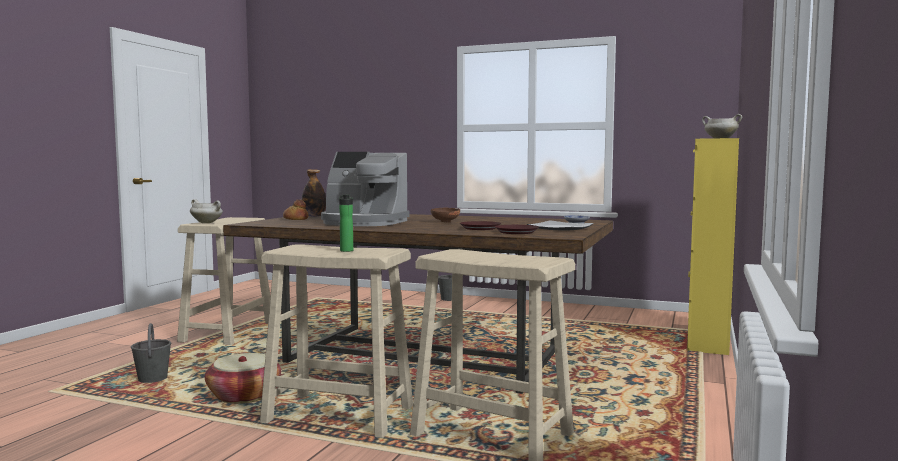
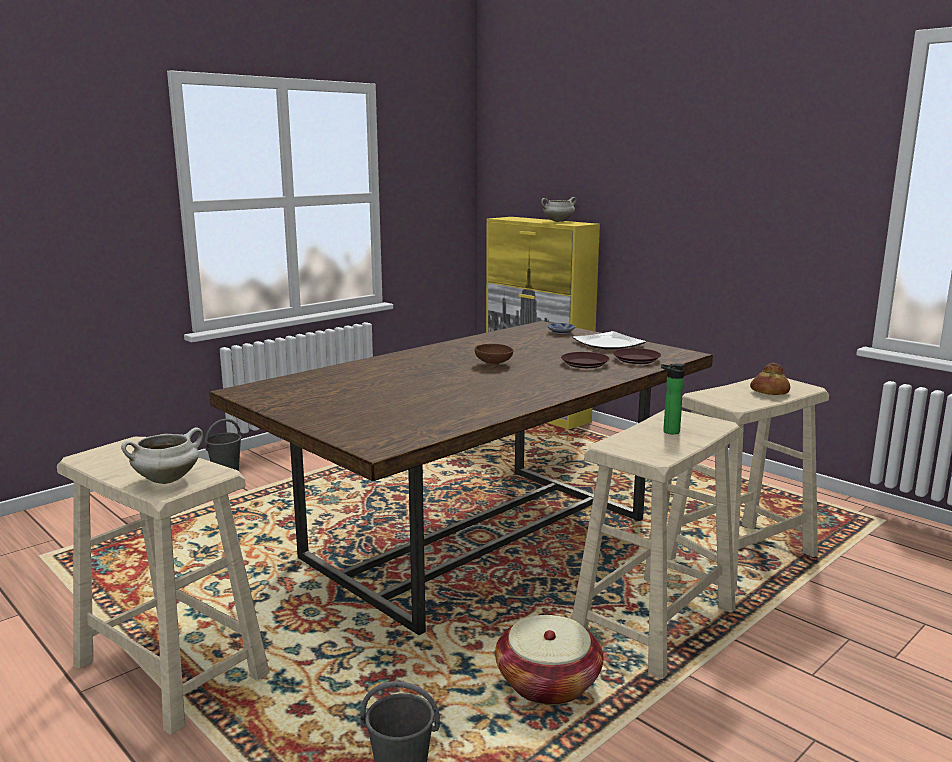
camera: 65 degrees left, 10 degrees up
(296, 219) = (341, 417): bread -> bread (769, 392)
(314, 216) = (308, 405): bottle -> none
(363, 223) = (455, 393): coffee machine -> none

